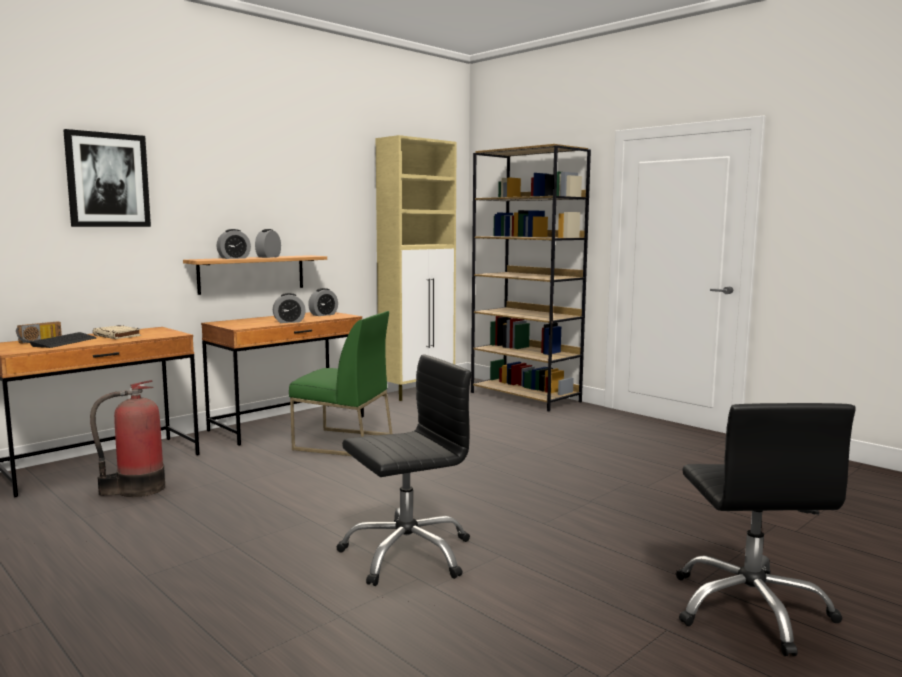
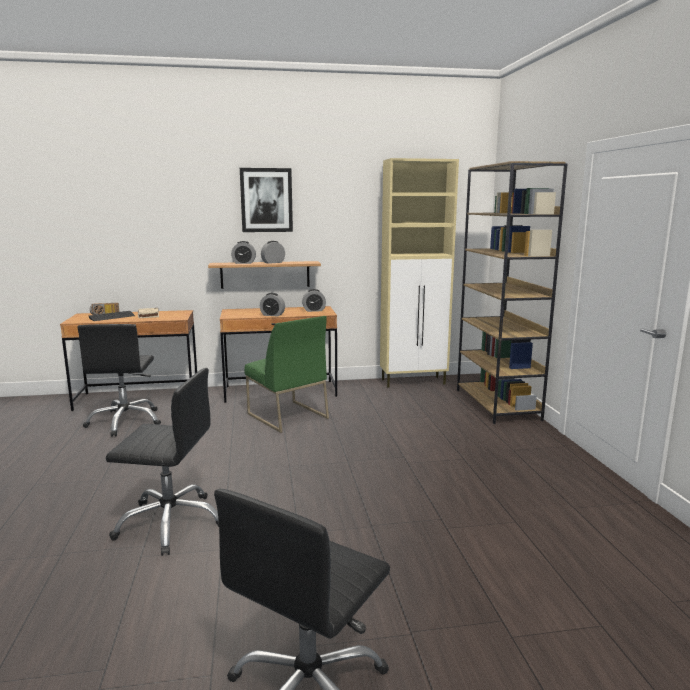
camera: 35 degrees right, 5 degrees up
(108, 180) = (155, 207): picture -> picture (266, 200)
(137, 489) = (125, 422): fire extinguisher -> black office chair

